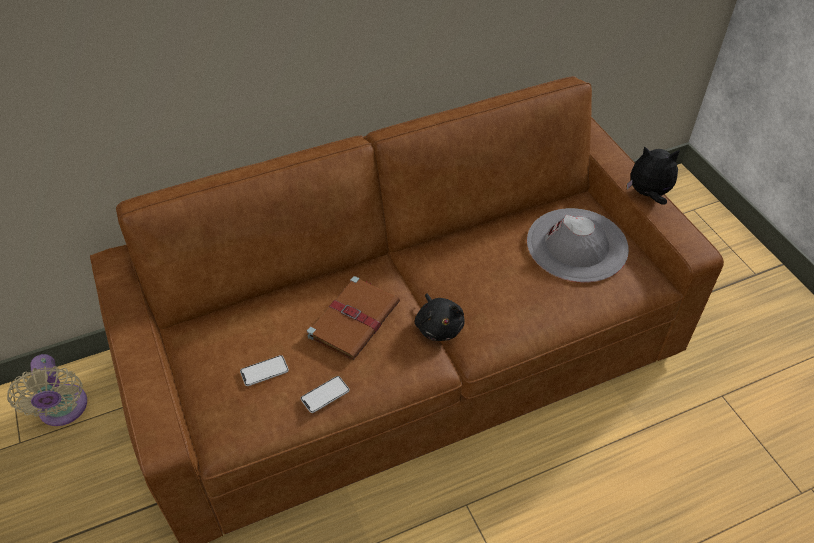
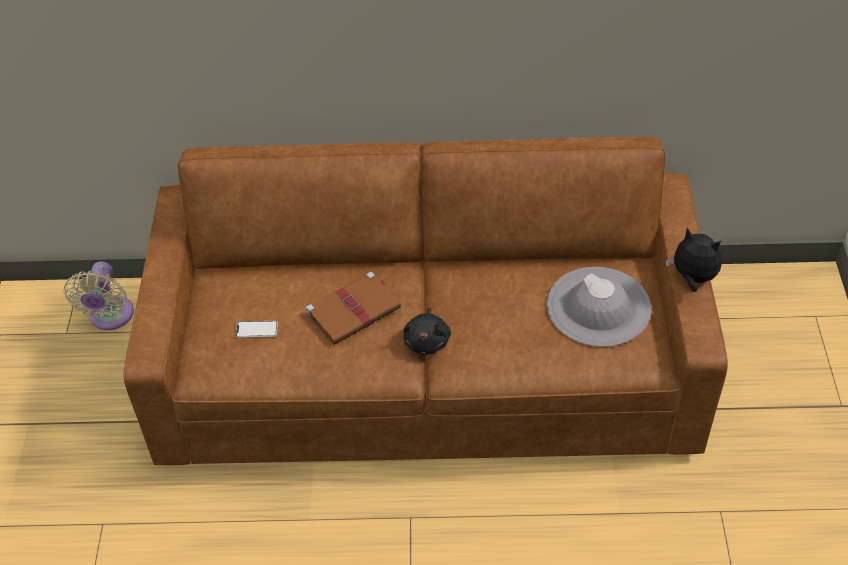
camera: 25 degrees right, 0 degrees up
(325, 395) = (296, 365): phone -> none

